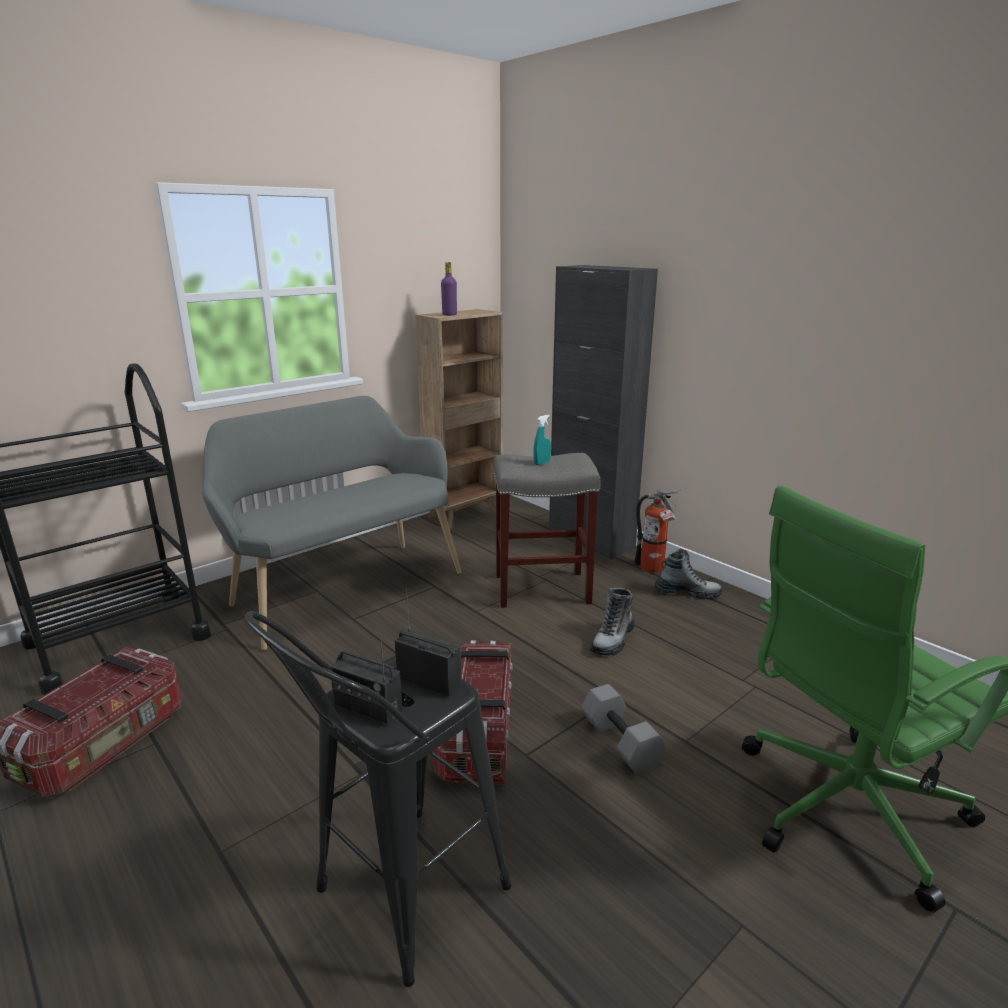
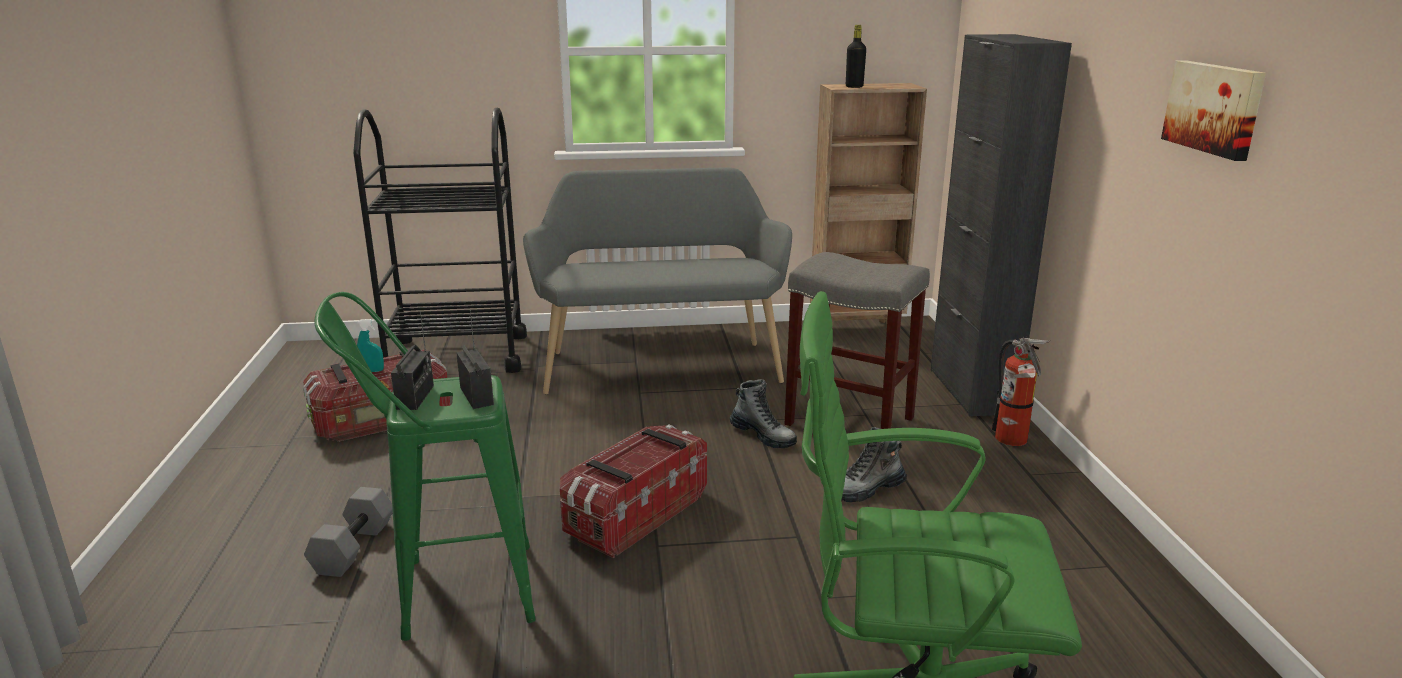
camera: 35 degrees right, 0 degrees up
(367, 708) = (415, 397): radio -> radio turned 150 degrees counterclockwise
(396, 901) = (450, 592): black stool -> green stool
(449, 315) = (854, 87): purple bottle -> black bottle
(542, 463) = (853, 267): turquoise spray bottle -> turquoise spray bottle (372, 371)
(619, 742) = (752, 571): grey dumbbell -> grey dumbbell (353, 547)
(687, 593) = (1020, 476): boot -> boot (763, 435)
(825, 307) = (1215, 108): none -> picture

